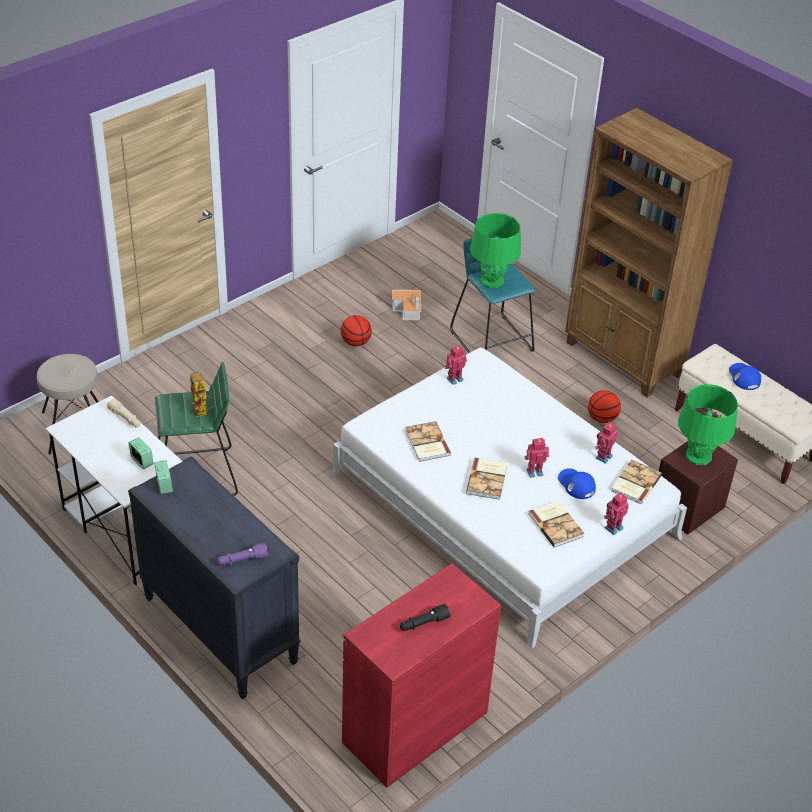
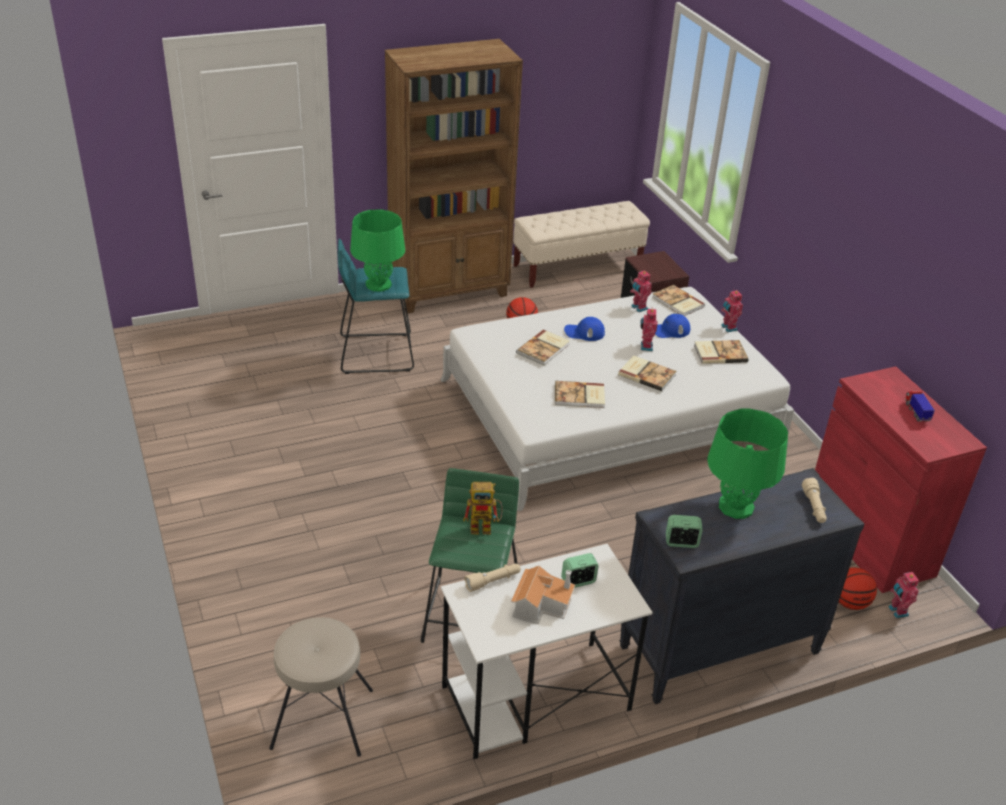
camera: 70 degrees left, 5 degrees down
(242, 560) = (814, 507): purple flashlight -> beige flashlight
(355, 342) = (317, 440): basketball -> basketball (849, 602)
(408, 310) = (289, 390): toy house -> toy house (541, 604)
(423, 623) = (916, 412): black flashlight -> toy truck
(454, 378) = (492, 356): toy robot -> toy robot (897, 611)
(484, 406) = (544, 349): none -> book
(699, 456) = (653, 265): green table lamp -> green table lamp (736, 506)
(744, 377) = (567, 218): blue cap -> blue cap (584, 332)

